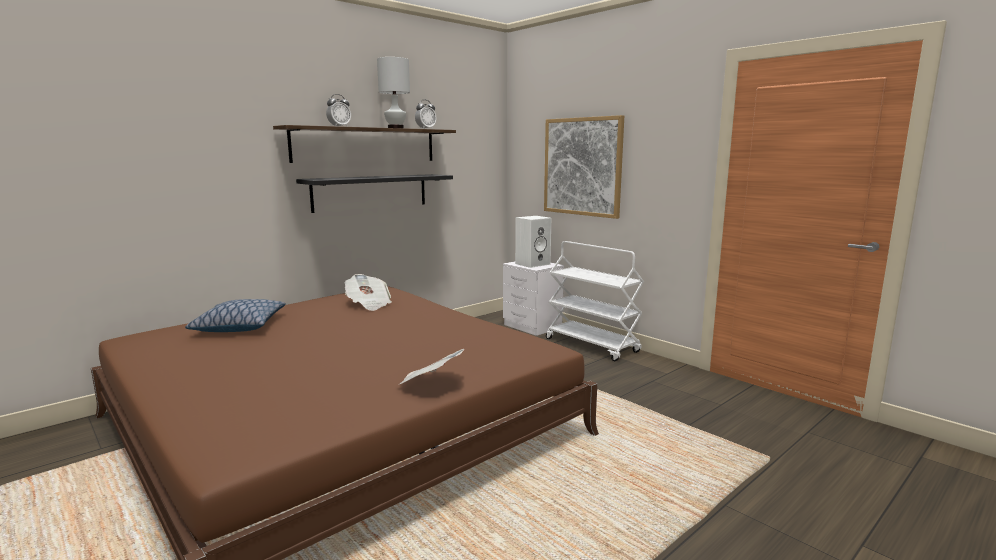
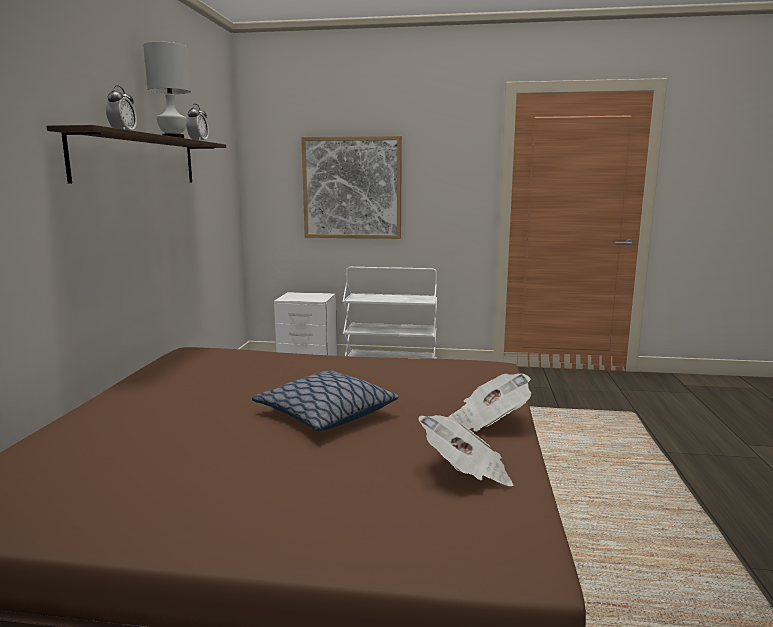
camera: 40 degrees left, 0 degrees up
(239, 326) = (104, 438): pillow -> pillow (325, 414)
(368, 304) = (223, 369): newspaper -> newspaper (466, 472)
(371, 192) = (146, 224): black shelf -> none
(532, 264) = (305, 296): white speaker -> none

